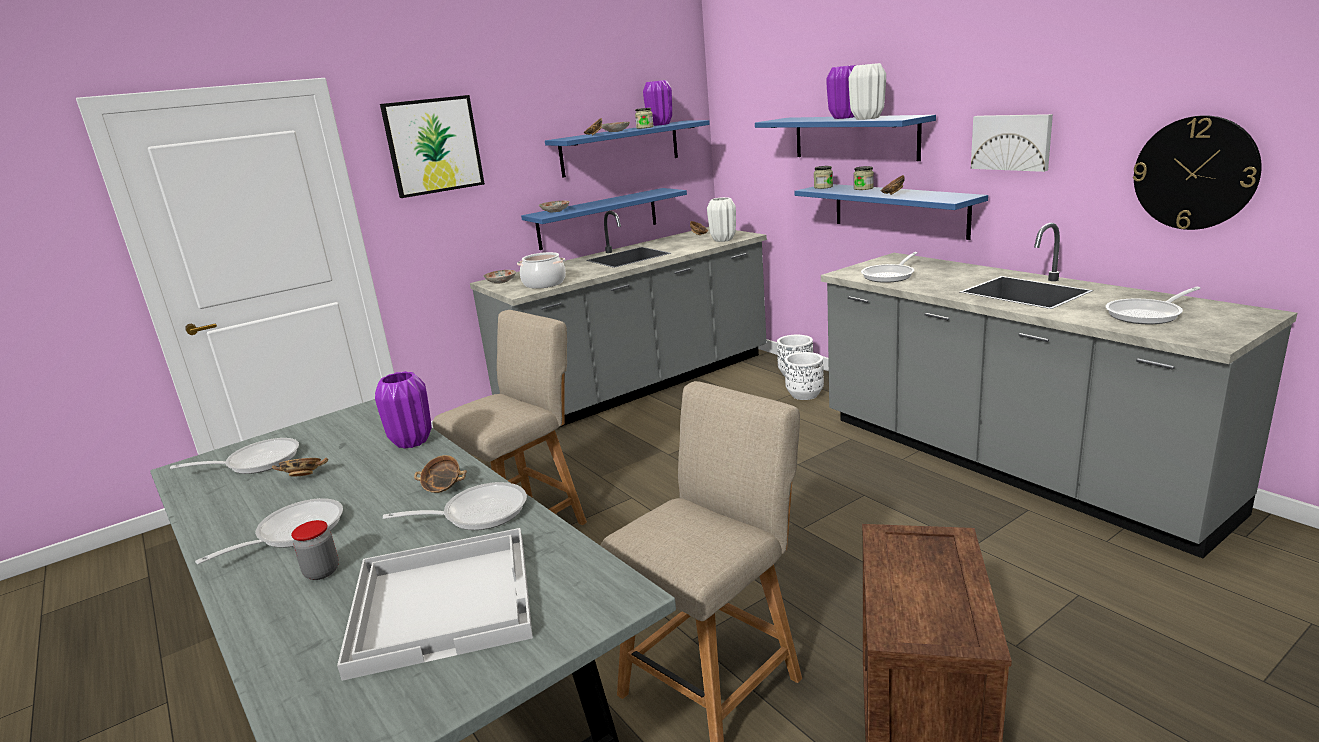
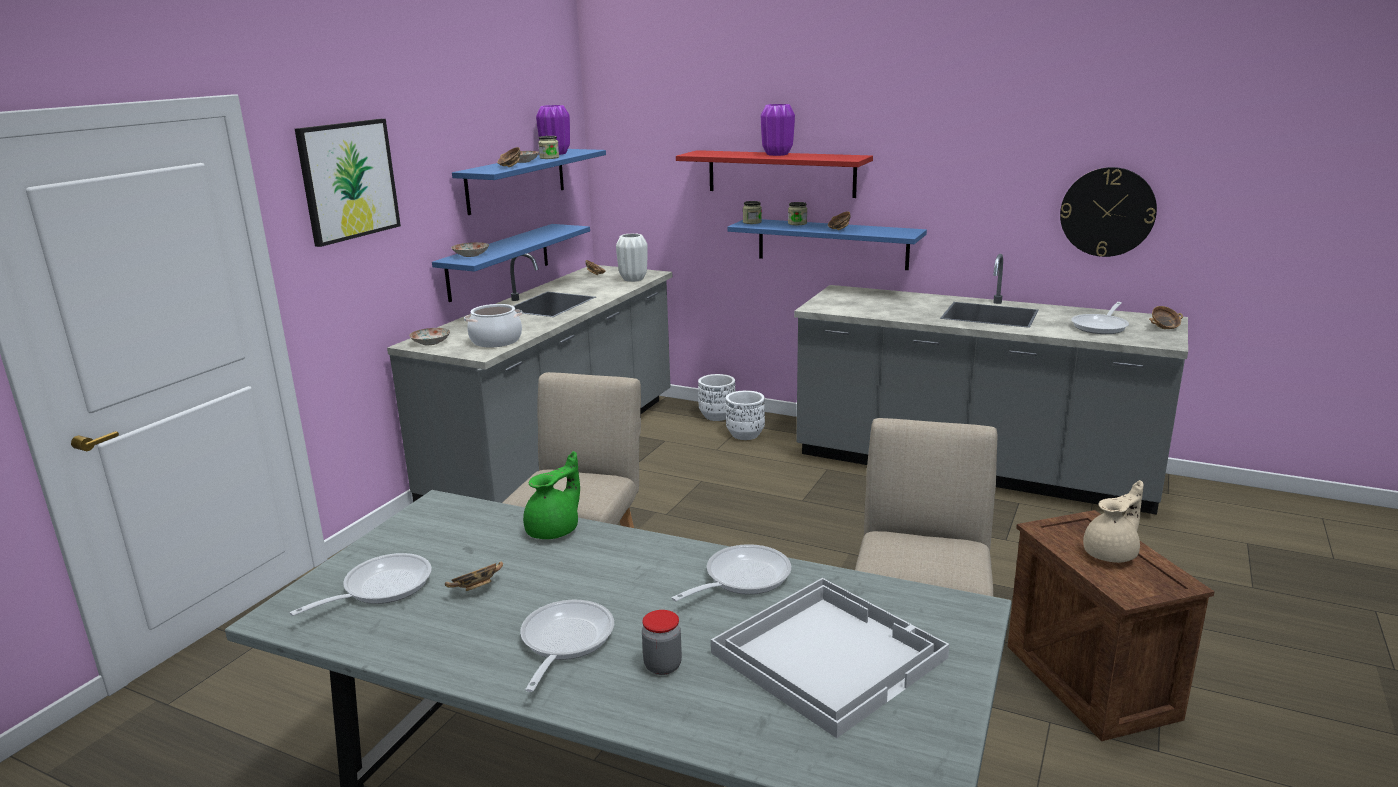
camera: 30 degrees left, 0 degrees up
(412, 442) = (555, 530): purple vase -> green teapot
(443, 488) = (668, 566): bowl -> bowl (1164, 328)
(854, 137) = (780, 173): blue shelf -> red shelf
(866, 118) = (809, 157): white vase -> none
(890, 275) = (860, 307): frying pan -> none
(932, 582) = (1112, 554): none -> beige teapot
(1012, 142) = (949, 183): picture -> none

